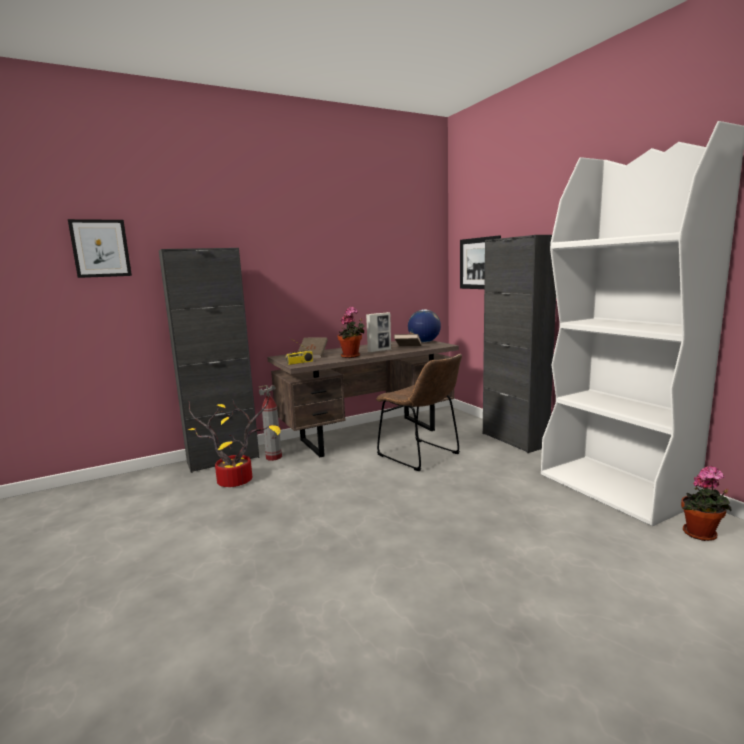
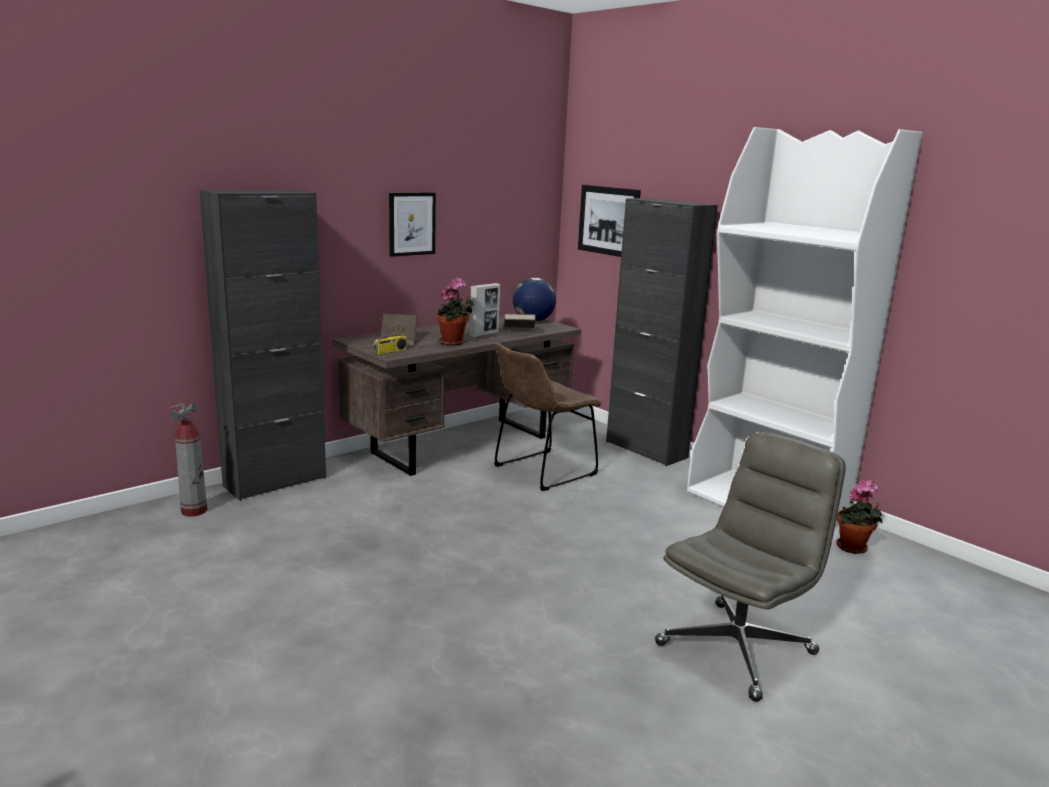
camera: 15 degrees left, 5 degrees up
(100, 248) = (119, 184): picture -> picture (411, 224)
(238, 480) = (314, 508): potted plant -> none
(274, 457) = (346, 477): fire extinguisher -> fire extinguisher (194, 511)
(421, 456) = (541, 472): brown chair -> brown chair turned 105 degrees clockwise
(555, 640) = (736, 648): none -> grey office chair

